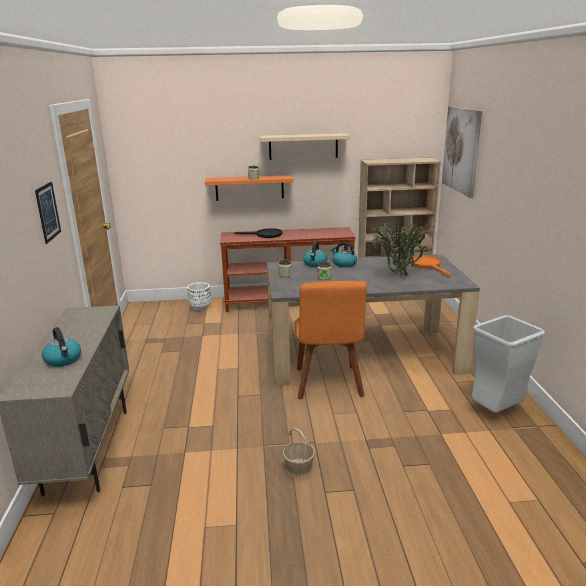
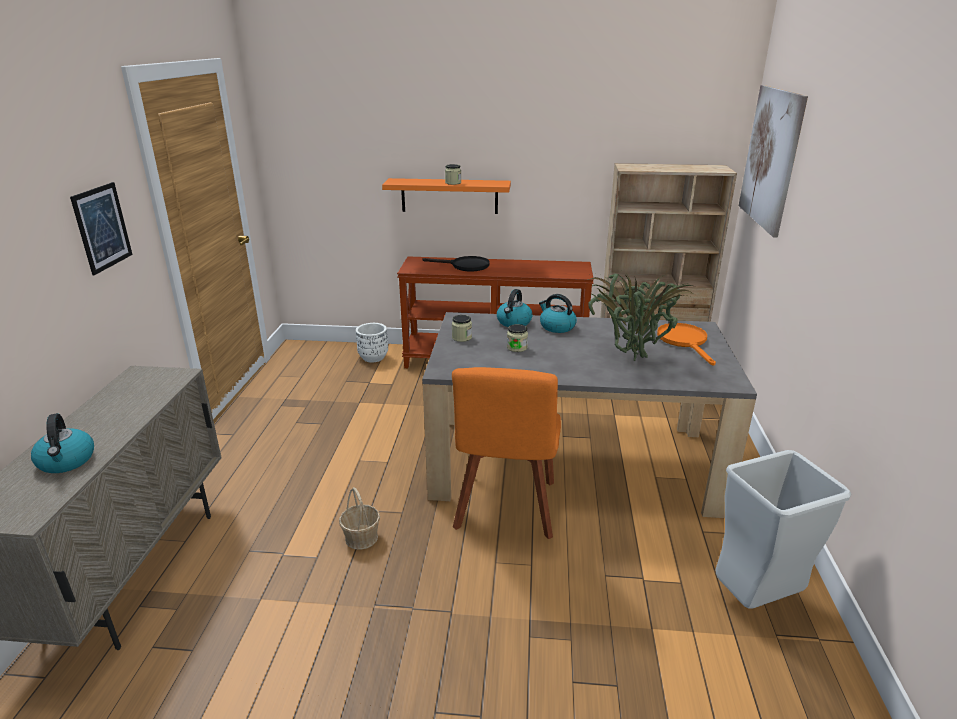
camera: 10 degrees right, 5 degrees up
(299, 469) = (411, 658): basket -> basket (361, 537)
(303, 146) = (529, 139): beige shelf -> none

